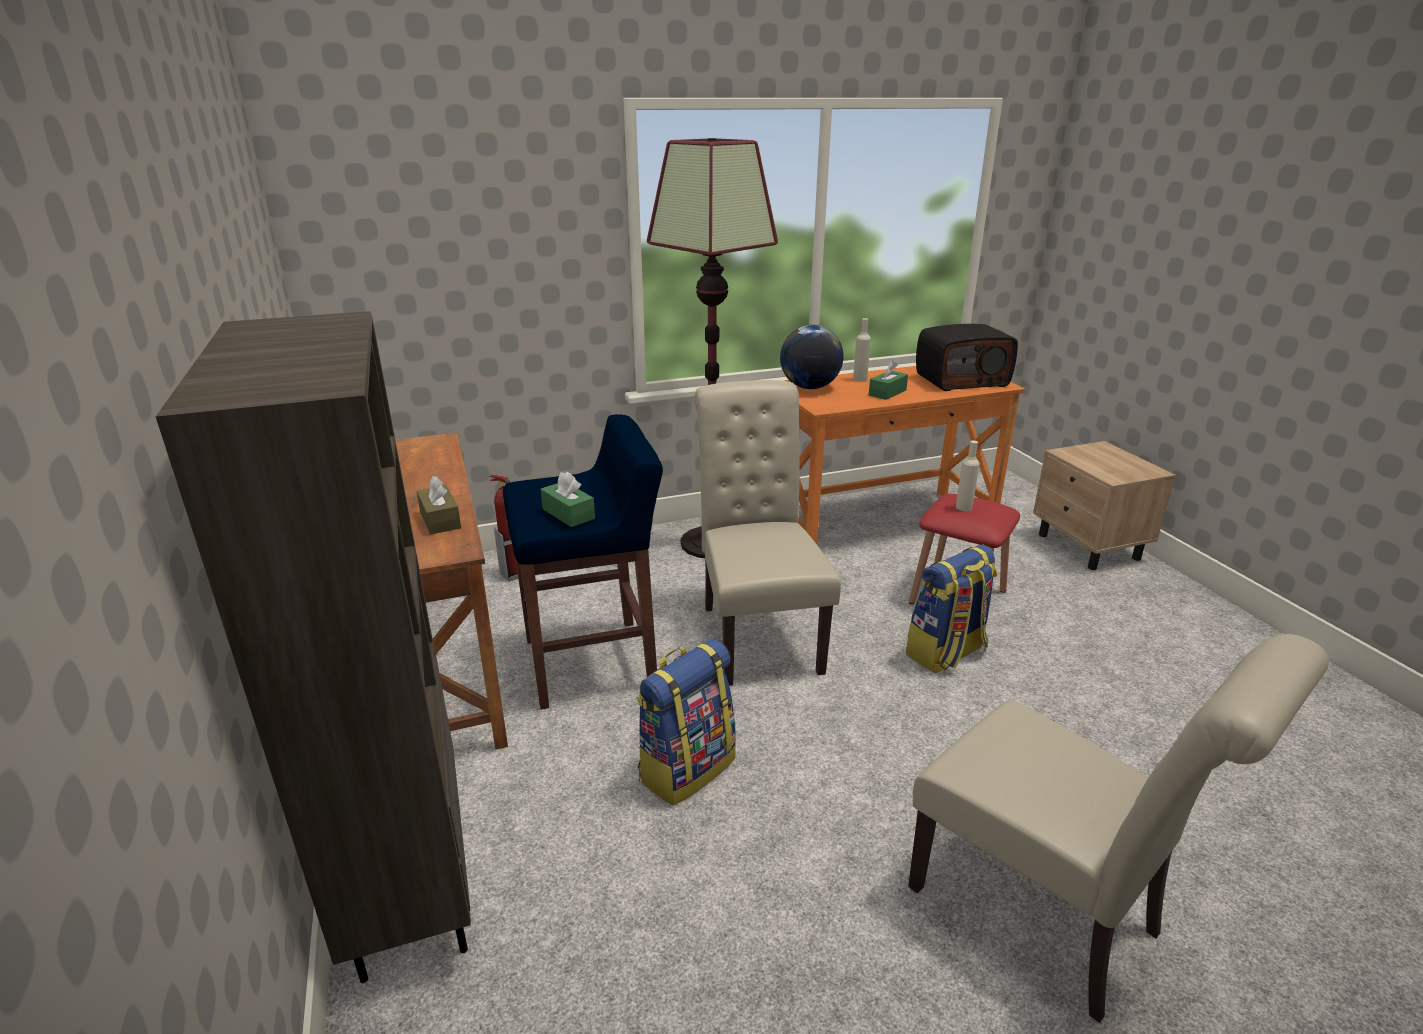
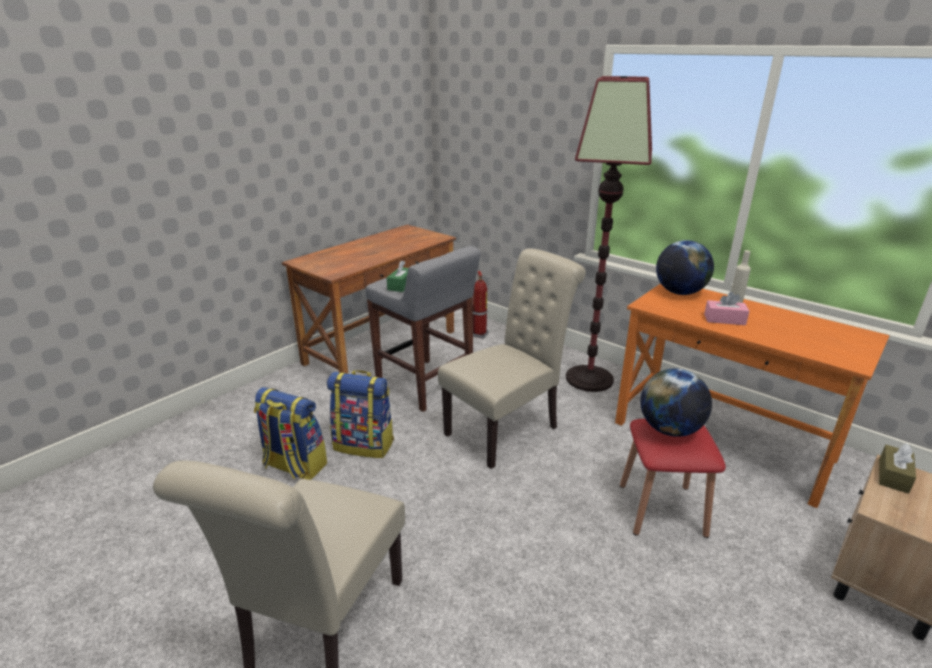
camera: 60 degrees right, 0 degrees up
(408, 882) = (252, 399): brown bookcase -> none
(440, 520) = (358, 263): brown tissue box -> brown tissue box (893, 476)
(593, 663) = (426, 385): blue stool -> grey stool
(887, 393) = (724, 319): green tissue box -> pink tissue box
(946, 653) = (572, 521): backpack -> backpack (294, 466)
(961, 380) = (824, 343): radio -> none
(963, 507) = (669, 430): beige bottle -> globe

